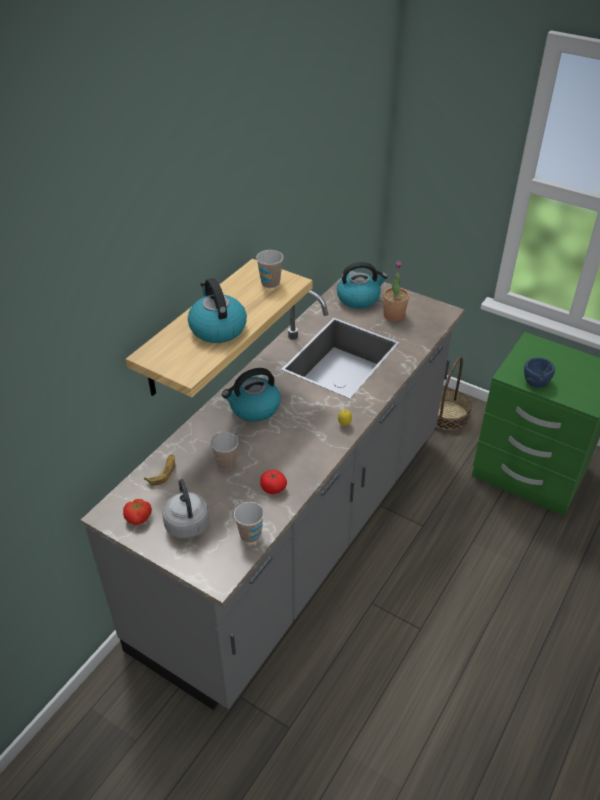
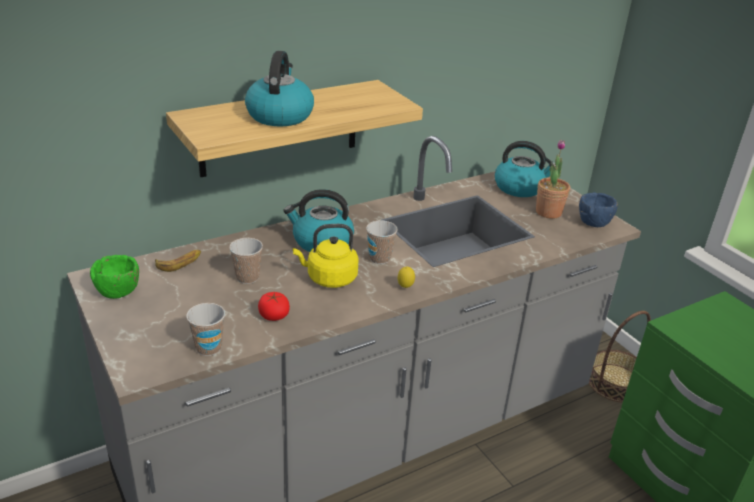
camera: 25 degrees right, 10 degrees down
(138, 517) = (118, 291): tomato -> green bowl
(187, 522) = (158, 312): grey kettle -> none
(270, 283) = (374, 99): cup -> cup (379, 258)
(286, 439) = (329, 278): none -> yellow kettle
(536, 381) = (705, 344): blue bowl -> blue bowl (594, 222)

